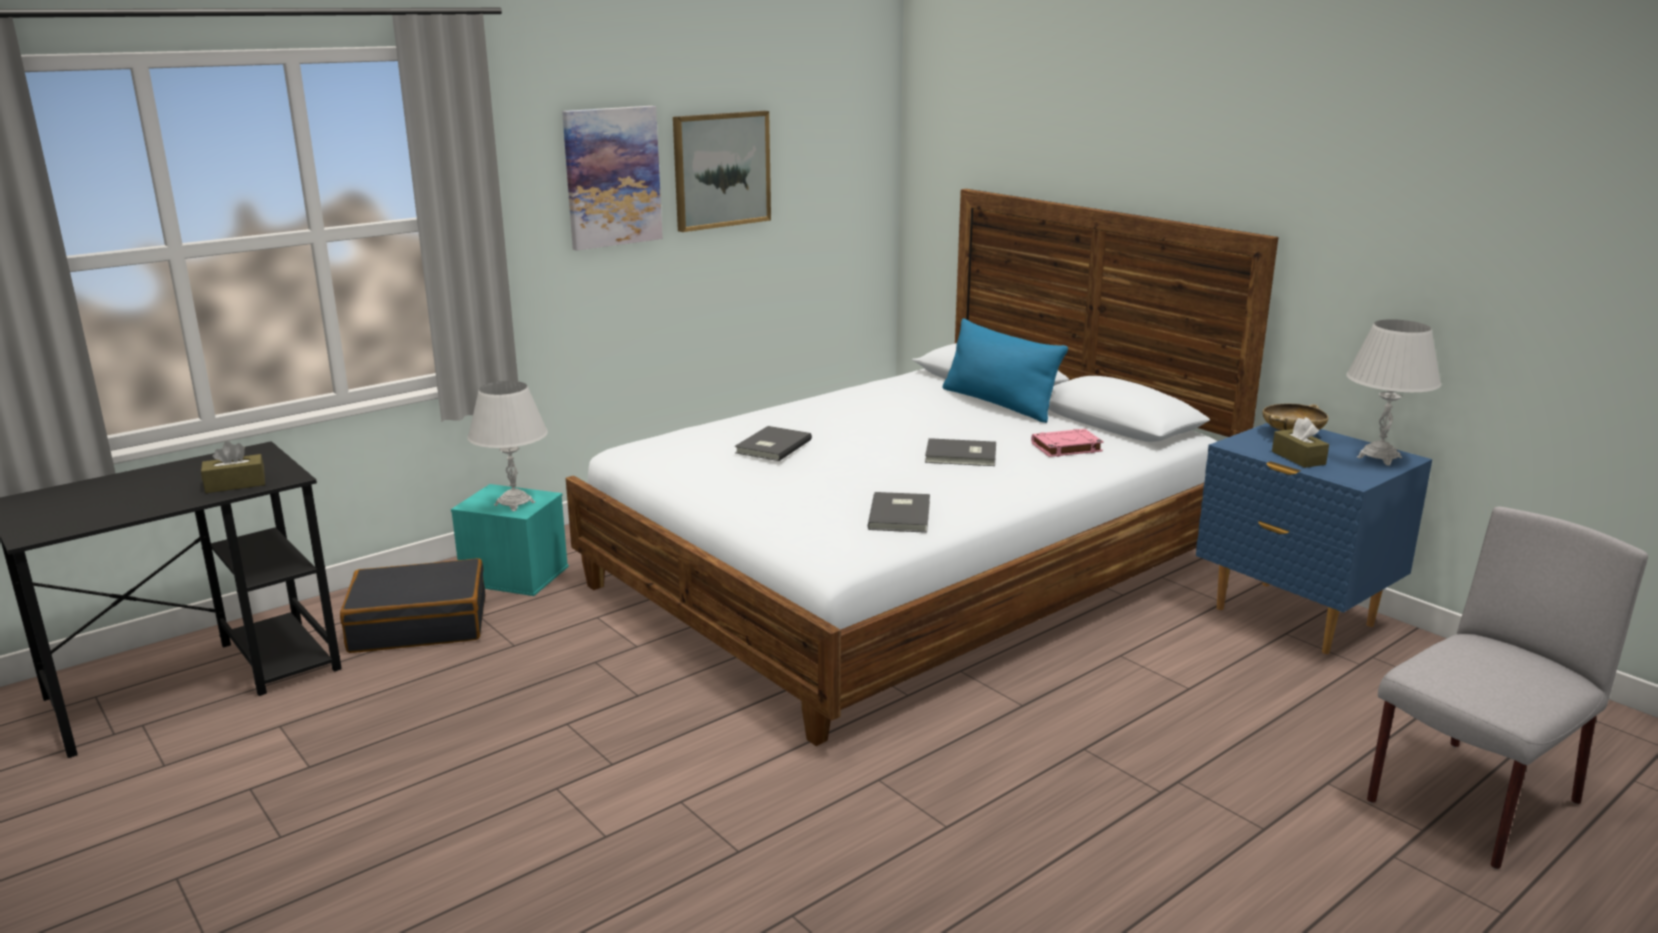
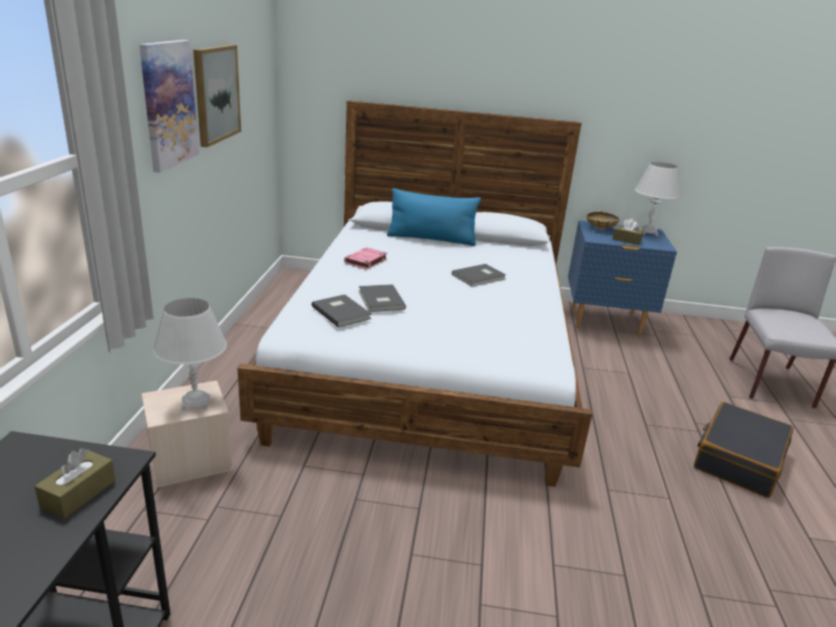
camera: 45 degrees left, 5 degrees up
(419, 624) = (176, 538): black suitcase -> black suitcase (738, 459)
(513, 576) = (189, 461): turquoise storage box -> beige storage box
(902, 515) = (526, 324): grey book -> grey book (342, 312)
(1066, 448) = (511, 258): pink book -> pink book (365, 261)

